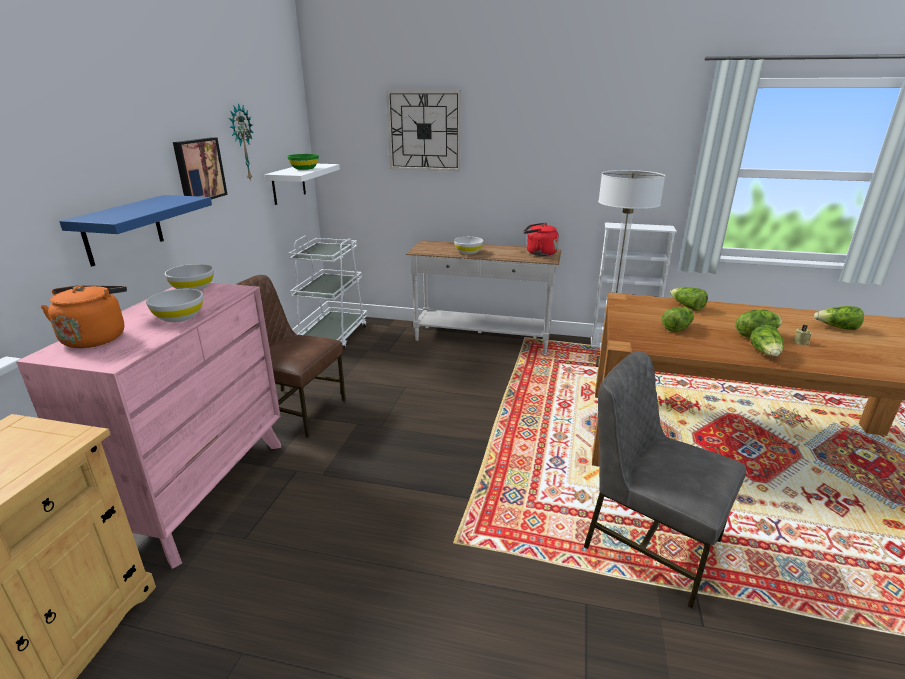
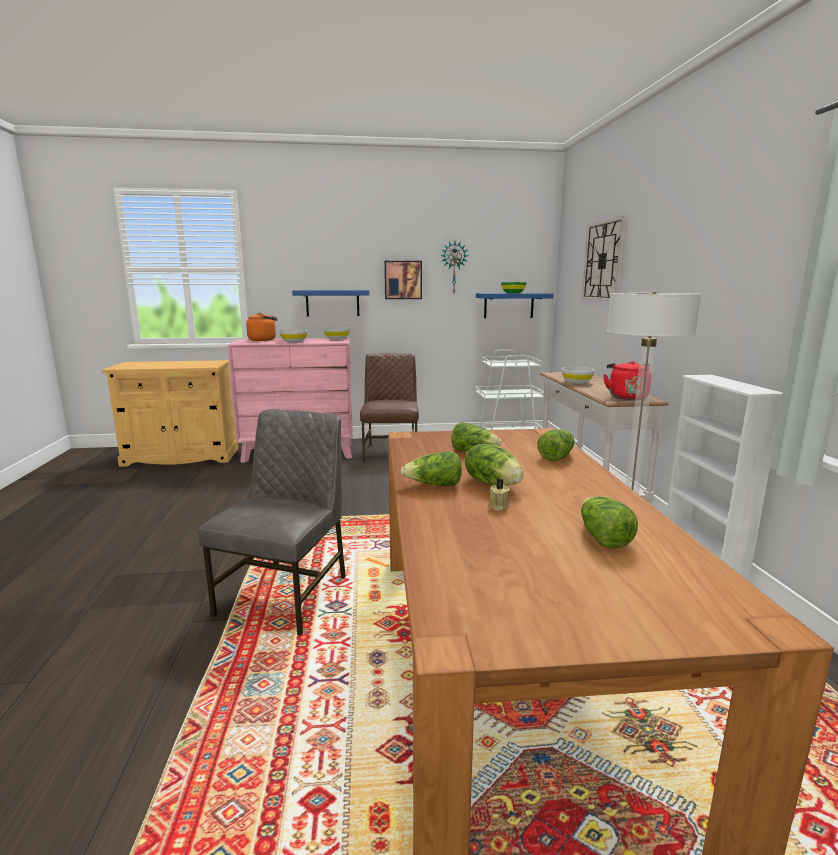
camera: 70 degrees right, 10 degrees down
(288, 183) = (508, 305): white shelf -> blue shelf

